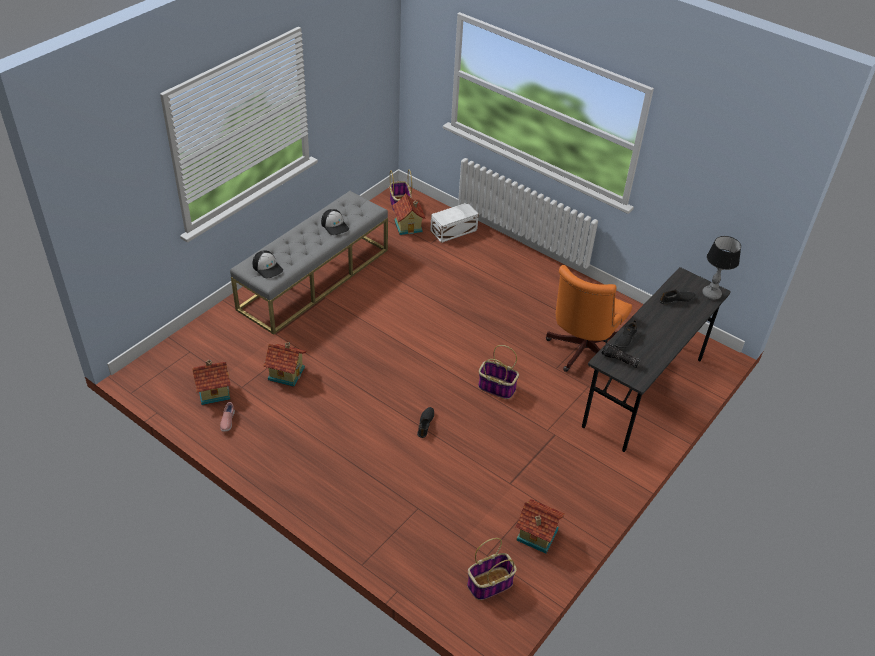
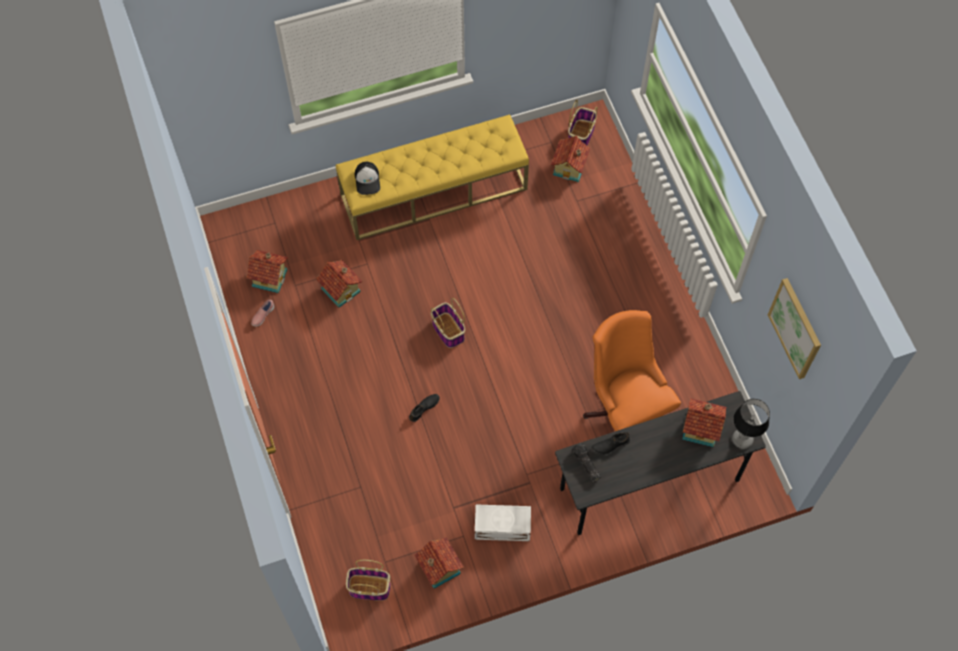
camera: 35 degrees right, 20 degrees up
(314, 279) = (434, 191): grey bench -> yellow bench
(335, 225) = (462, 156): cap -> none
(454, 231) = (612, 196): white storage box -> white storage box (503, 528)
(496, 387) = (514, 404): basket -> basket (447, 330)
(580, 352) = (625, 409): orange office chair -> orange office chair turned 90 degrees clockwise
(676, 300) = (700, 428): black shoe -> toy house
(721, 163) = (796, 328): none -> picture

